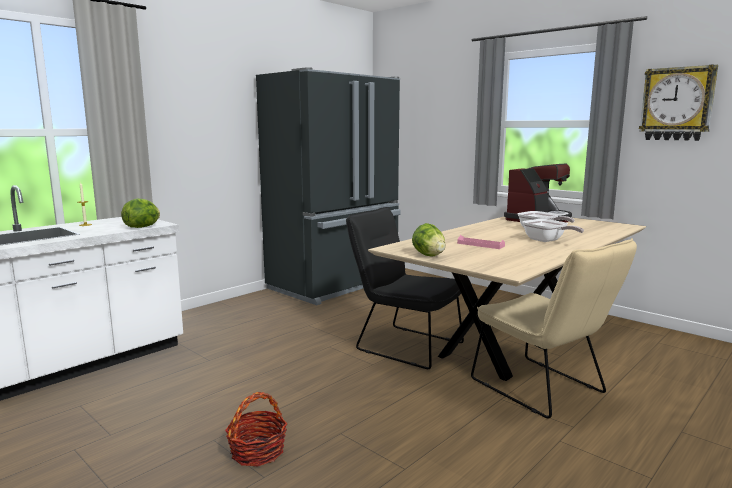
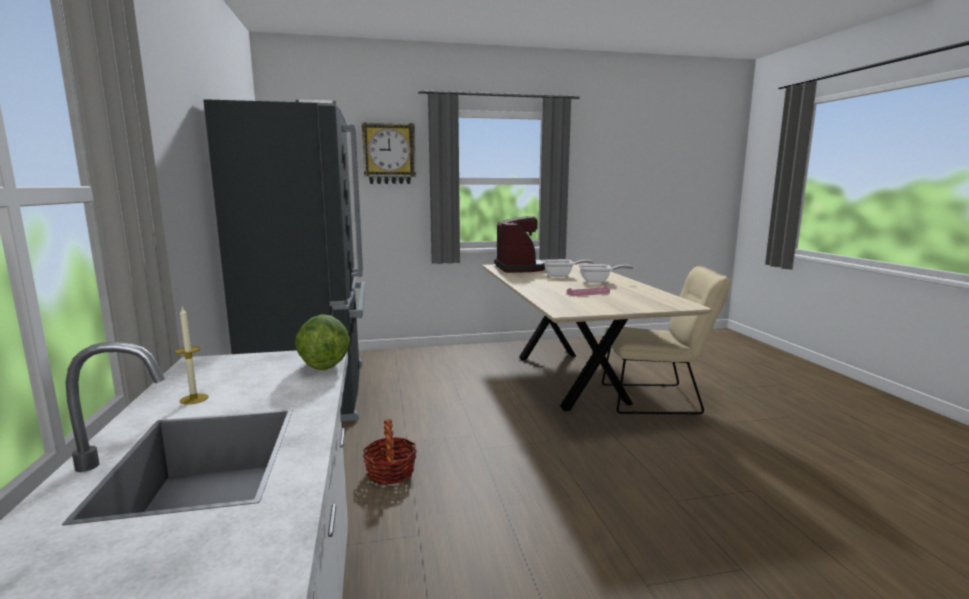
camera: 55 degrees left, 0 degrees up
(257, 451) = (688, 559): basket -> basket (390, 472)
(403, 345) = (522, 415): black chair -> none
(429, 255) = (607, 309): lettuce -> none
(677, 104) = (595, 166): wall clock -> wall clock (389, 154)

